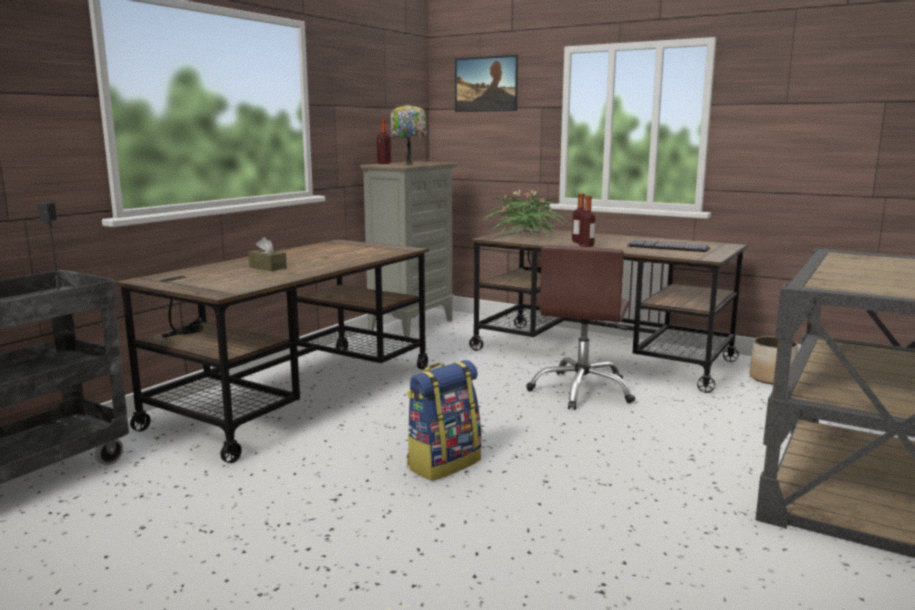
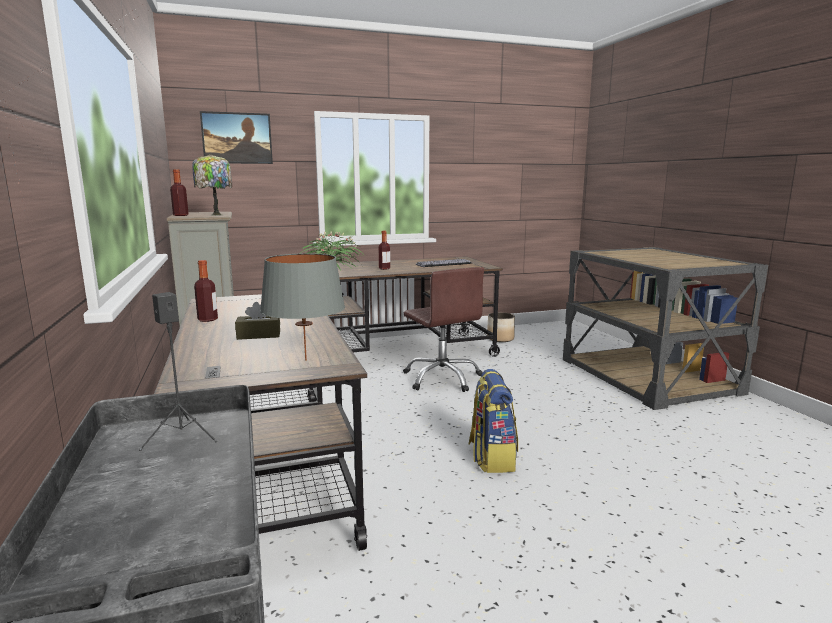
camera: 50 degrees left, 0 degrees up
(225, 285) = (306, 360): none -> grey table lamp
(586, 246) = (400, 270): bottle -> bottle (207, 319)

